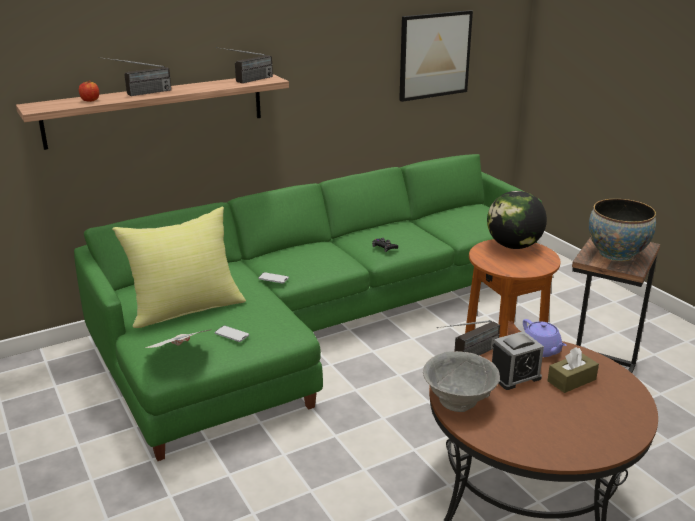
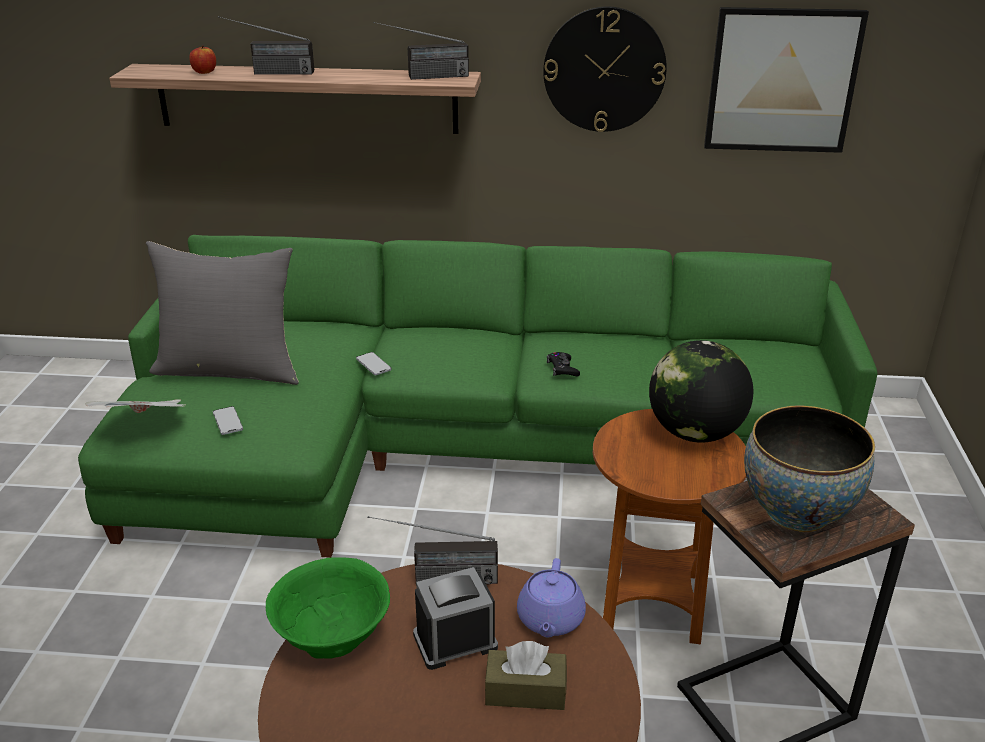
camera: 35 degrees right, 5 degrees up
(186, 308) = (230, 369): yellow pillow -> grey pillow
(344, 62) = (604, 70): none -> wall clock
(459, 400) = (333, 638): grey bowl -> green bowl
(514, 376) = (455, 641): alarm clock -> alarm clock turned 150 degrees clockwise

